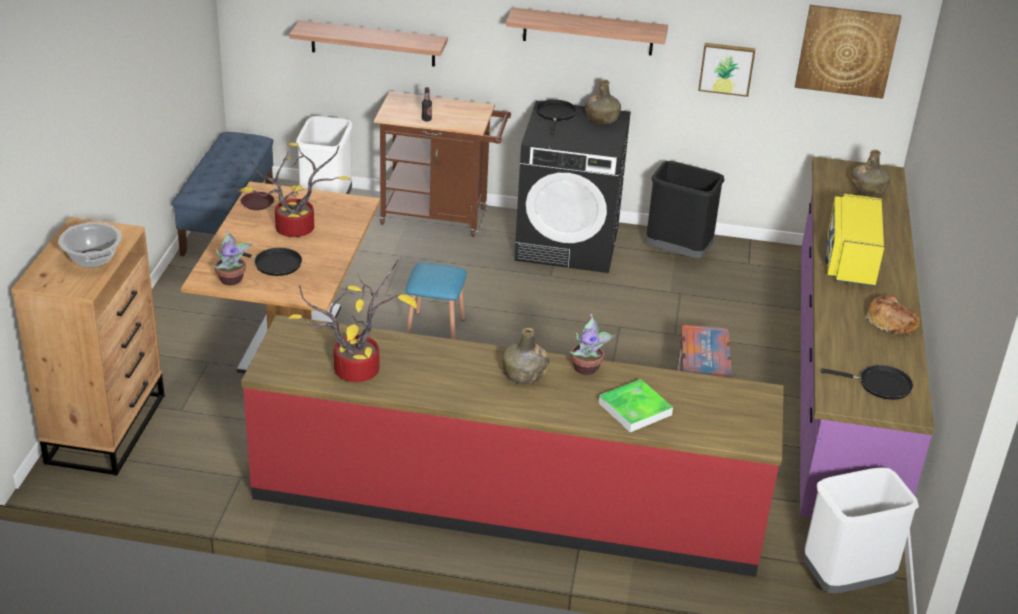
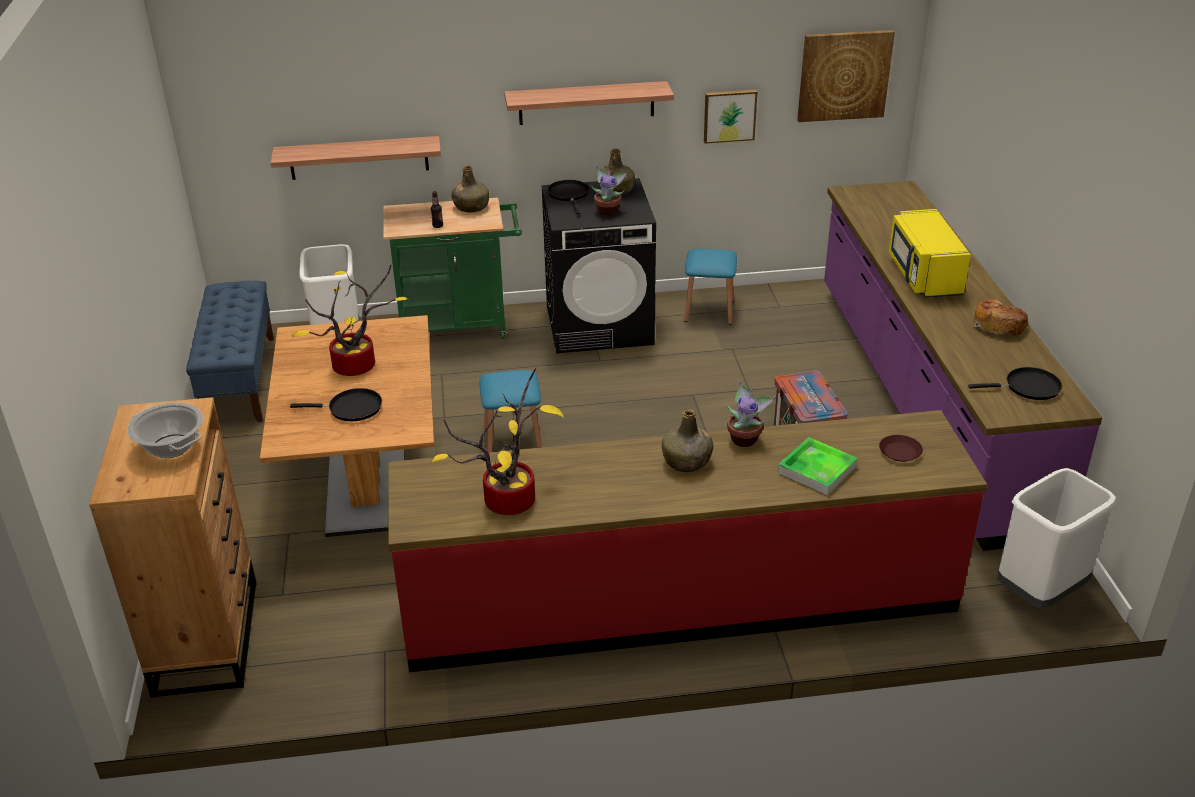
camera: 15 degrees left, 0 degrees up
(232, 279) = (313, 435): potted plant -> potted plant (608, 211)
(258, 204) = (299, 349): brown plate -> brown plate (900, 452)
(441, 216) = (461, 326): brown cart -> green cart
(678, 253) = (709, 311): black trash can -> blue stool
(868, 190) = (896, 207): green bottle -> green bottle (471, 207)

